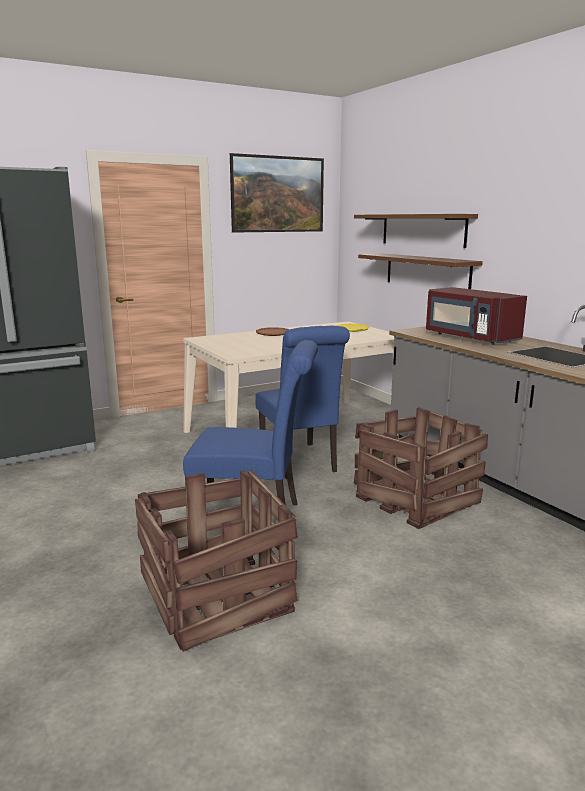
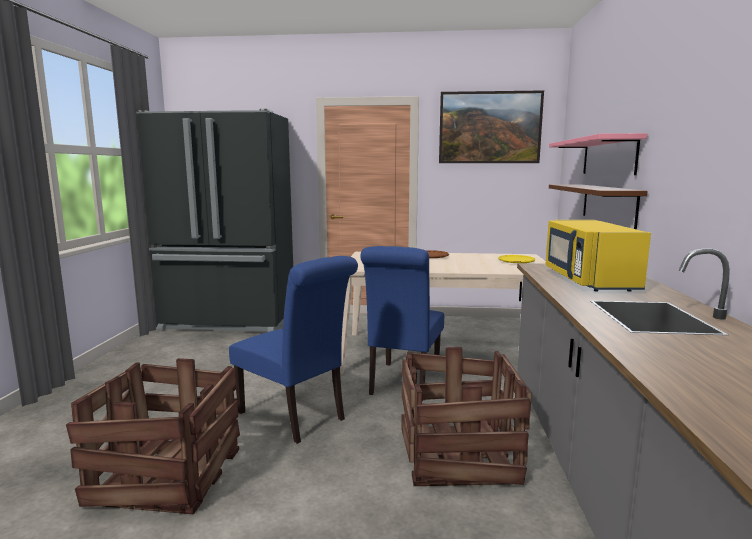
camera: 35 degrees right, 5 degrees down
(422, 230) = (608, 156): brown shelf -> pink shelf
(469, 338) = (587, 280): red microwave -> yellow microwave

